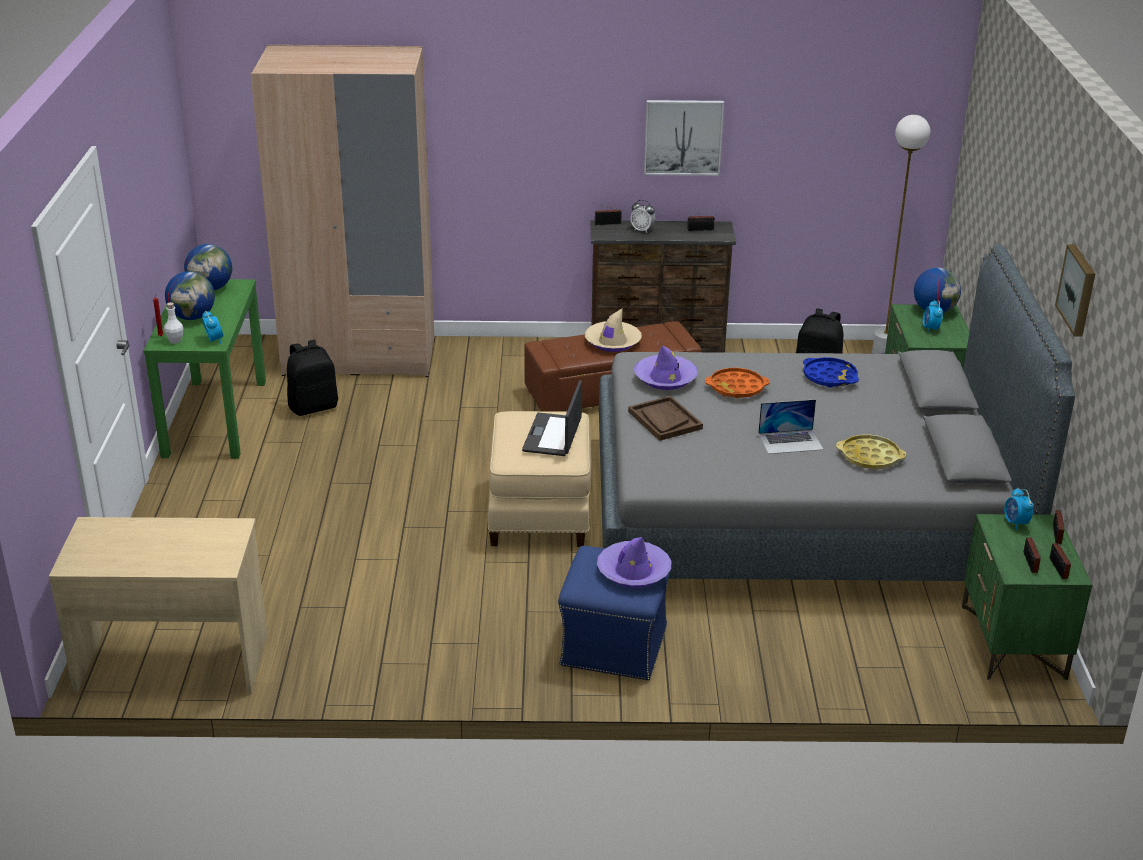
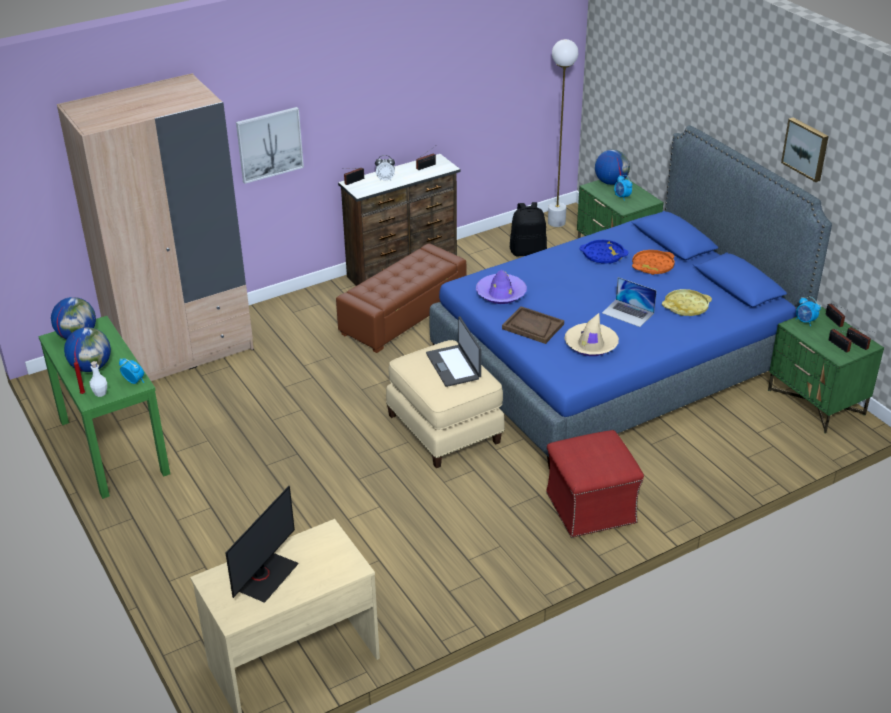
camera: 30 degrees left, 5 degrees up
(137, 541) = (264, 576): none -> monitor
(313, 407) = (187, 407): black backpack -> none
(612, 342) = (401, 275): beige hat -> beige hat (591, 345)
(612, 646) = (590, 508): blue ottoman -> red ottoman
(633, 571) = (605, 448): purple hat -> none
(683, 137) = (399, 97): picture -> picture (269, 144)
(736, 388) = (555, 284): orange tray -> orange tray (653, 266)
(790, 441) = (628, 313): laptop -> laptop turned 75 degrees clockwise
(800, 514) = (615, 362): grey bed -> blue bed

